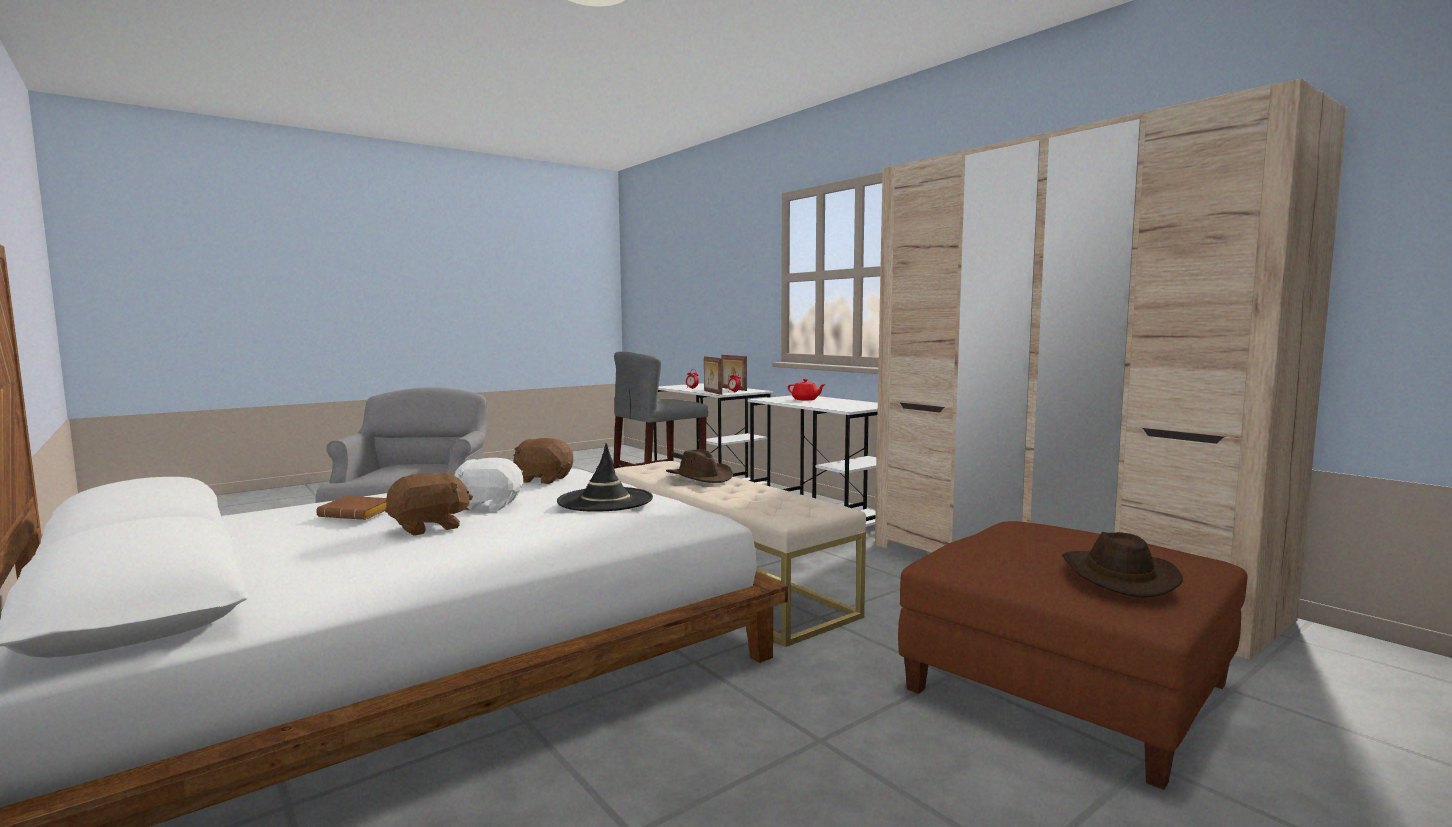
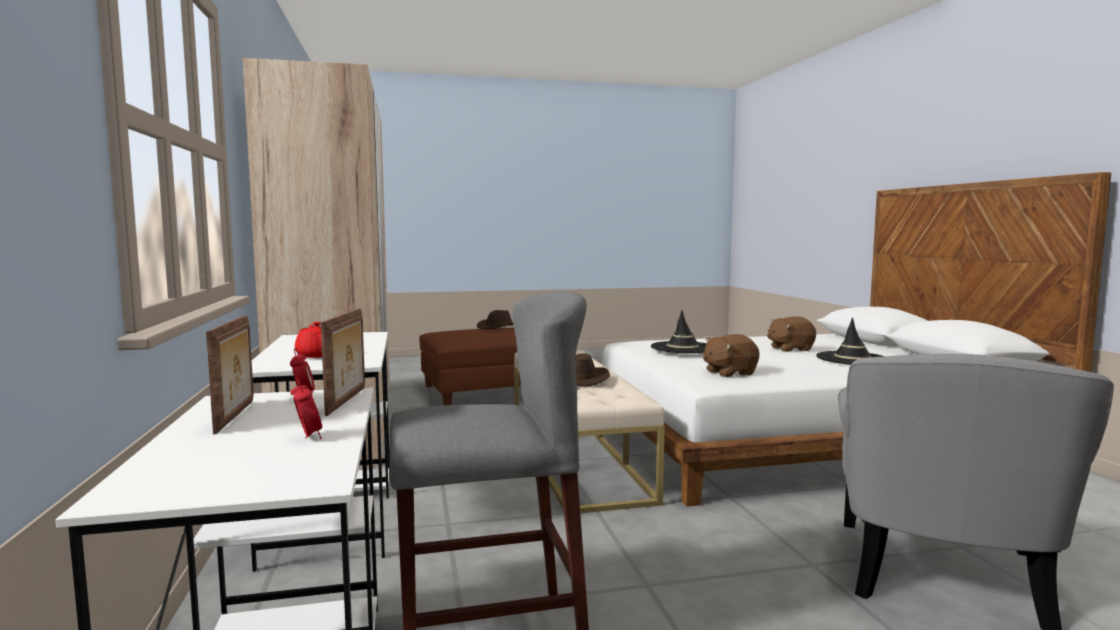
camera: 155 degrees left, 0 degrees up
(358, 514) = (852, 359): brown book -> black hat
(489, 505) = (765, 360): white plush toy -> none
(543, 479) = (729, 373): brown plush toy -> brown plush toy turned 120 degrees clockwise

